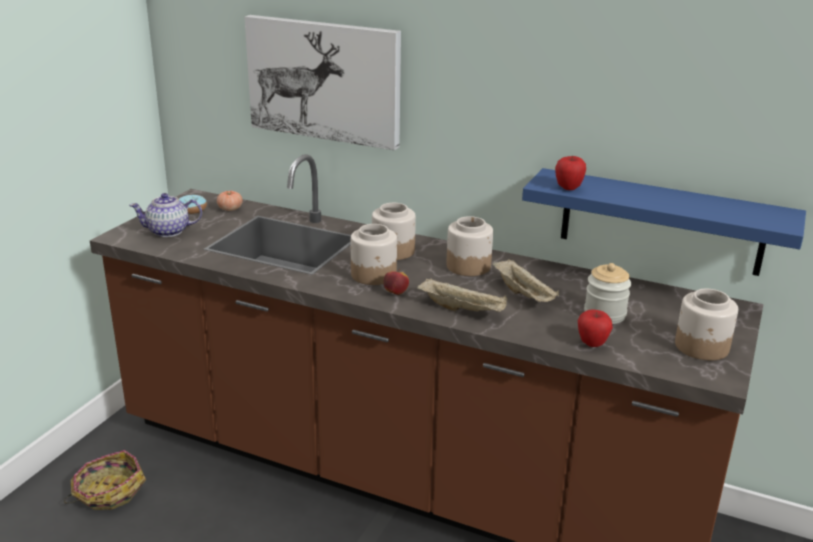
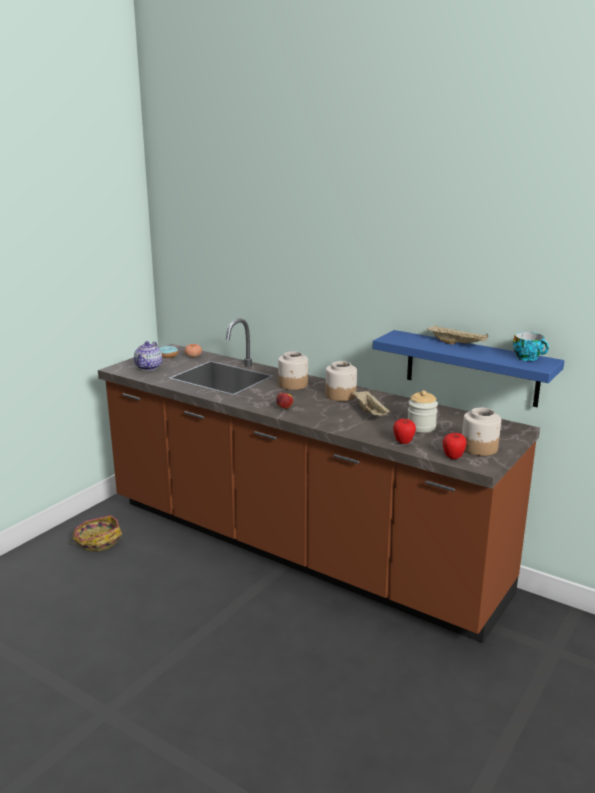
camera: 10 degrees right, 5 degrees down
(169, 231) = (149, 367): teapot -> teapot turned 75 degrees counterclockwise
(324, 80) = (256, 269): picture -> none
(374, 275) = (274, 397): jar -> none
(463, 309) = (325, 419): beige tray -> beige tray (457, 344)
(568, 188) = (403, 341): apple -> apple (453, 457)
(757, 209) = (528, 358): none -> cup

